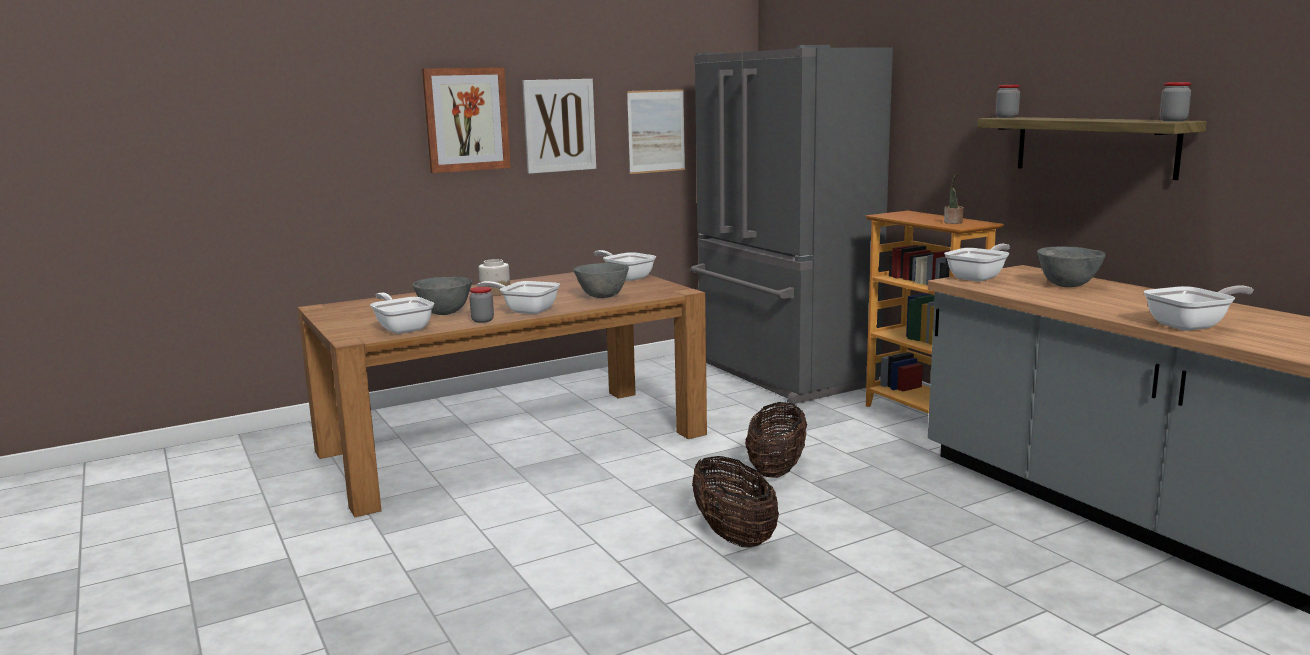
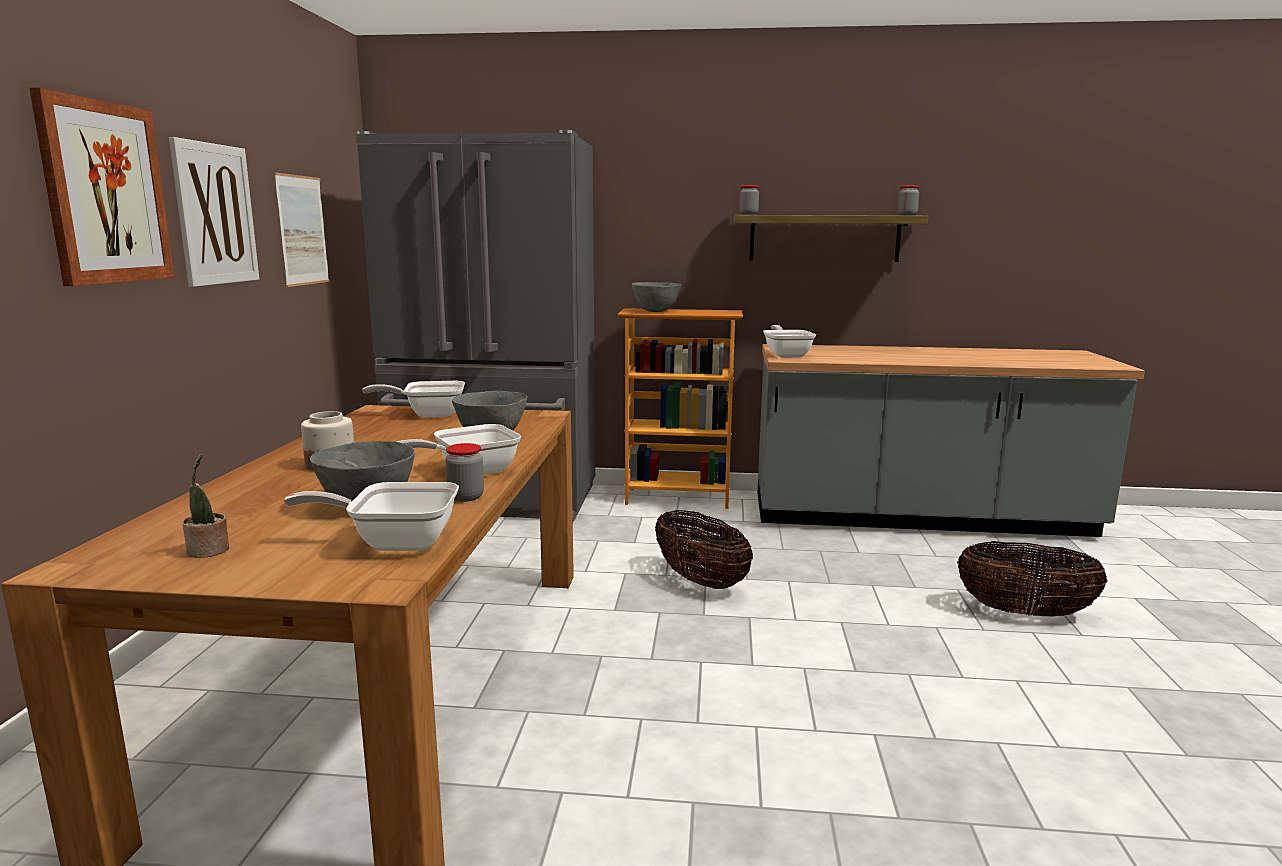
camera: 55 degrees left, 0 degrees up
(734, 536) = (818, 650): basket -> basket (1024, 612)
(953, 222) = (710, 312): potted plant -> potted plant (208, 551)
(1067, 285) = (849, 351): grey bowl -> grey bowl (656, 311)
(1192, 325) = (1001, 361): frying pan -> none

